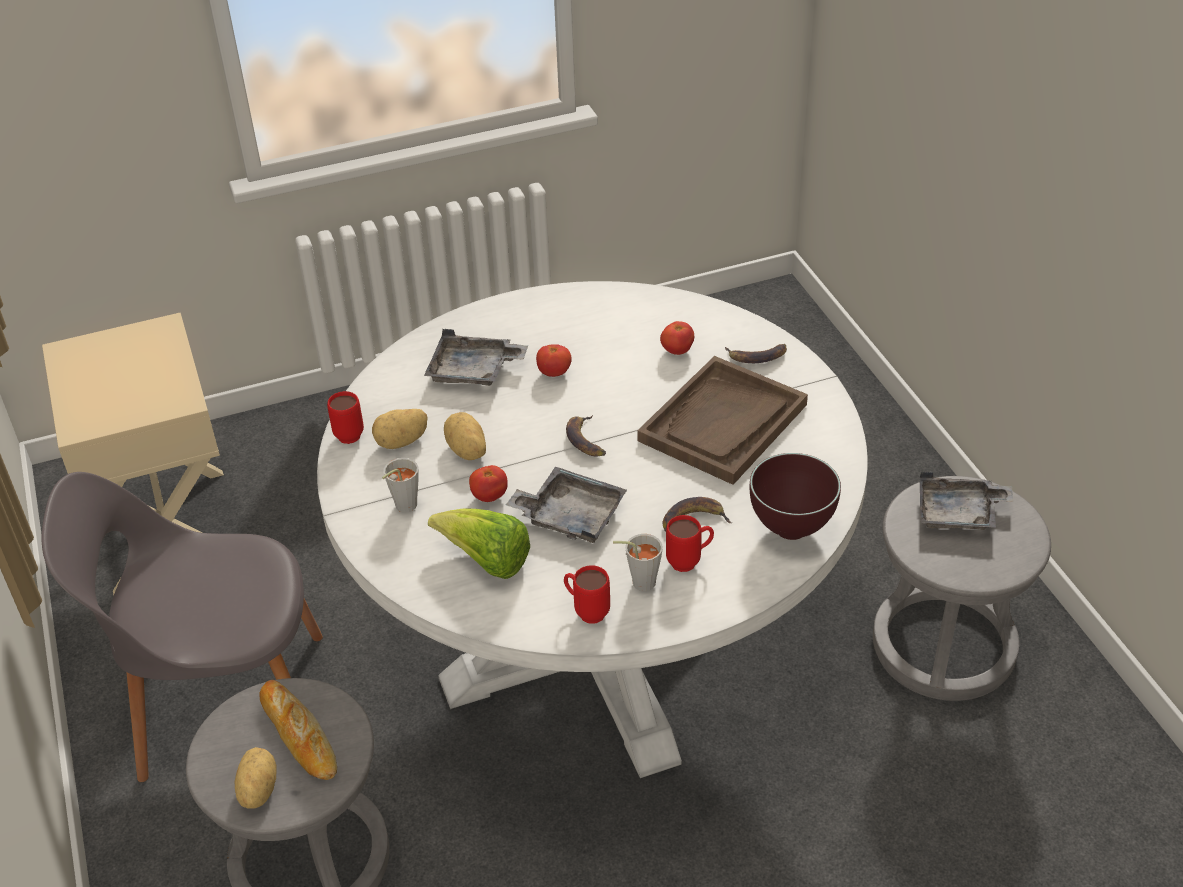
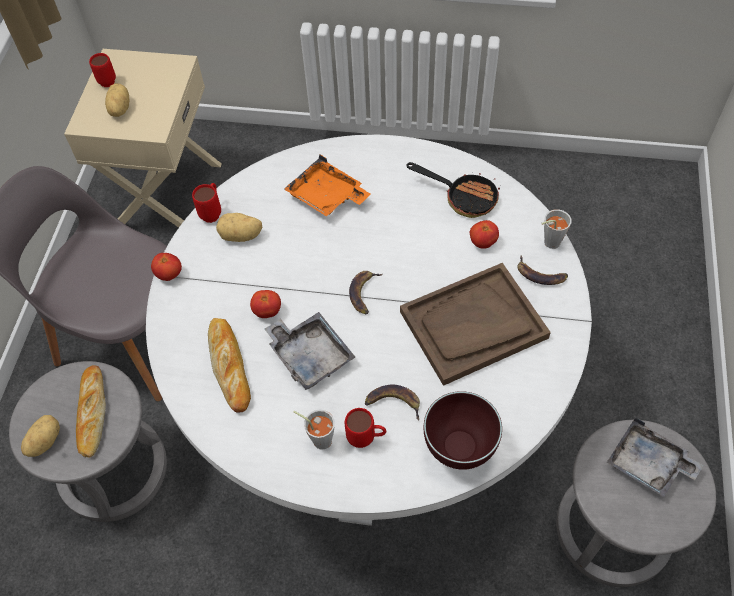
camera: 30 degrees right, 15 degrees up
(402, 507) = (206, 293): grey cup -> grey cup (548, 243)
(466, 451) = (277, 264): potato -> potato (119, 109)
(474, 371) = (327, 196): grey tray -> orange tray
(486, 561) = (229, 366): lettuce -> bread
(554, 373) = (381, 223): tomato -> tomato (169, 274)
(586, 611) = (267, 444): red mug -> red mug (106, 80)
(626, 320) = (463, 197): none -> frying pan

